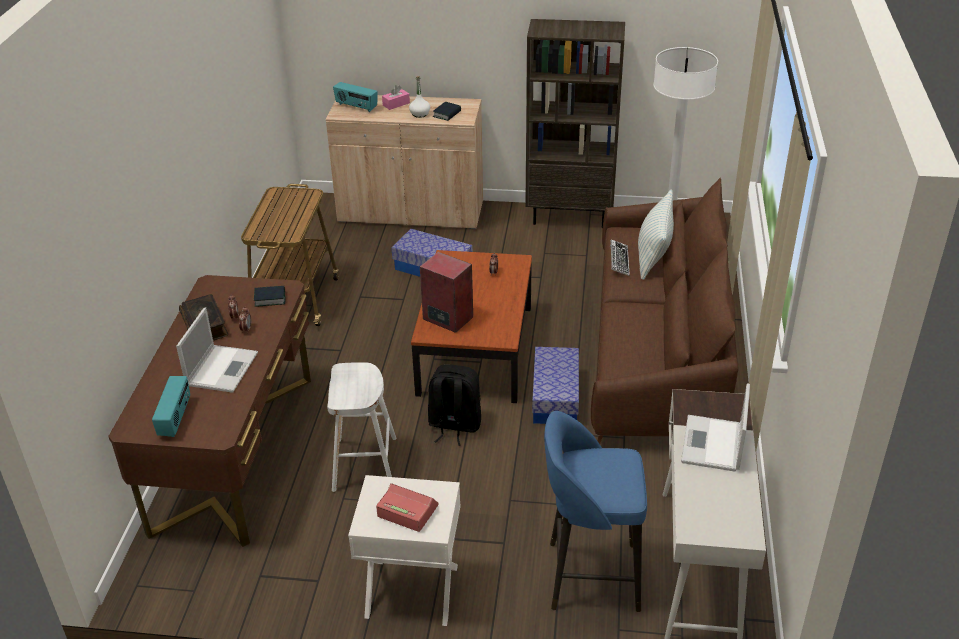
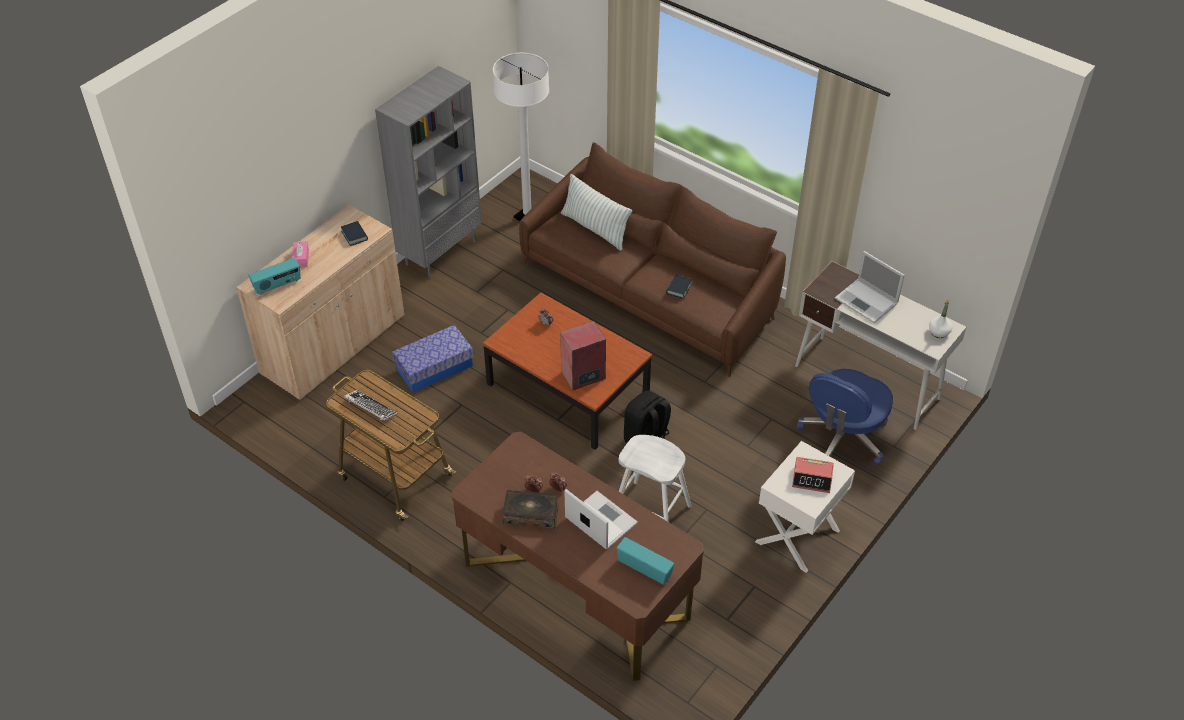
camera: 60 degrees left, 10 degrees up
(270, 299) = (525, 459): book -> book (679, 289)
(407, 511) = (812, 478): alarm clock -> alarm clock turned 135 degrees counterclockwise
(420, 114) = (336, 251): white bottle -> white bottle (938, 332)
(555, 397) = (659, 371): storage box -> none
(570, 216) = (440, 252): brown bookcase -> grey bookcase
(590, 576) = (842, 438): blue stool -> blue office chair
(619, 261) = (586, 250): keyboard -> keyboard (371, 408)

